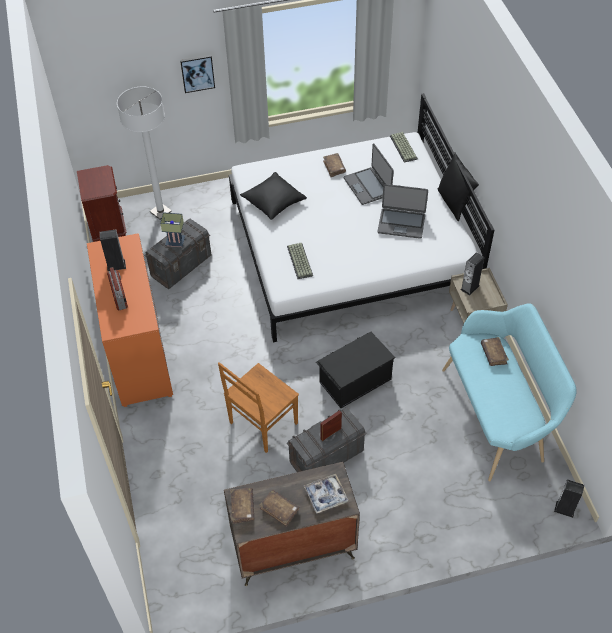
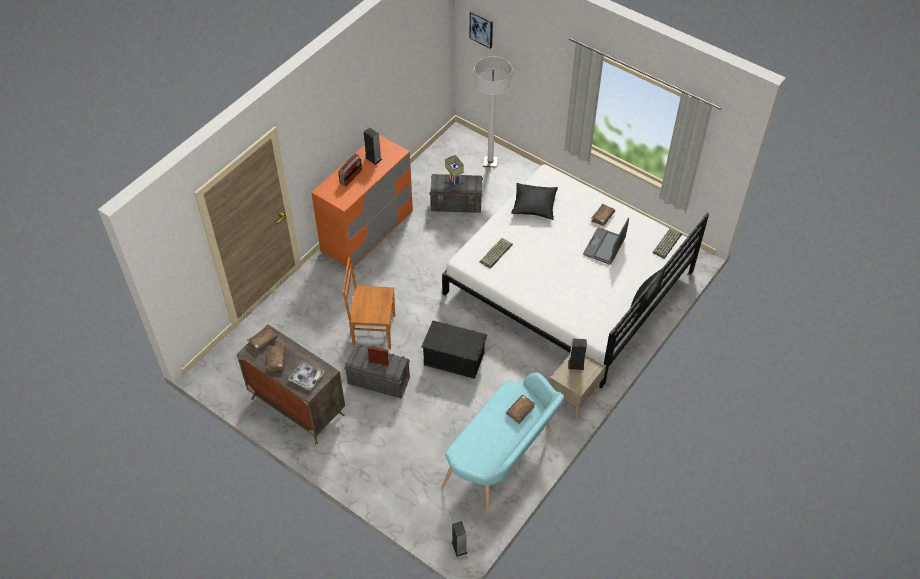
camera: 50 degrees right, 0 degrees up
(108, 229) = (448, 148): brown nightstand -> none
(197, 73) = (554, 78): picture -> picture (481, 29)
(401, 223) = (589, 287): laptop -> none

